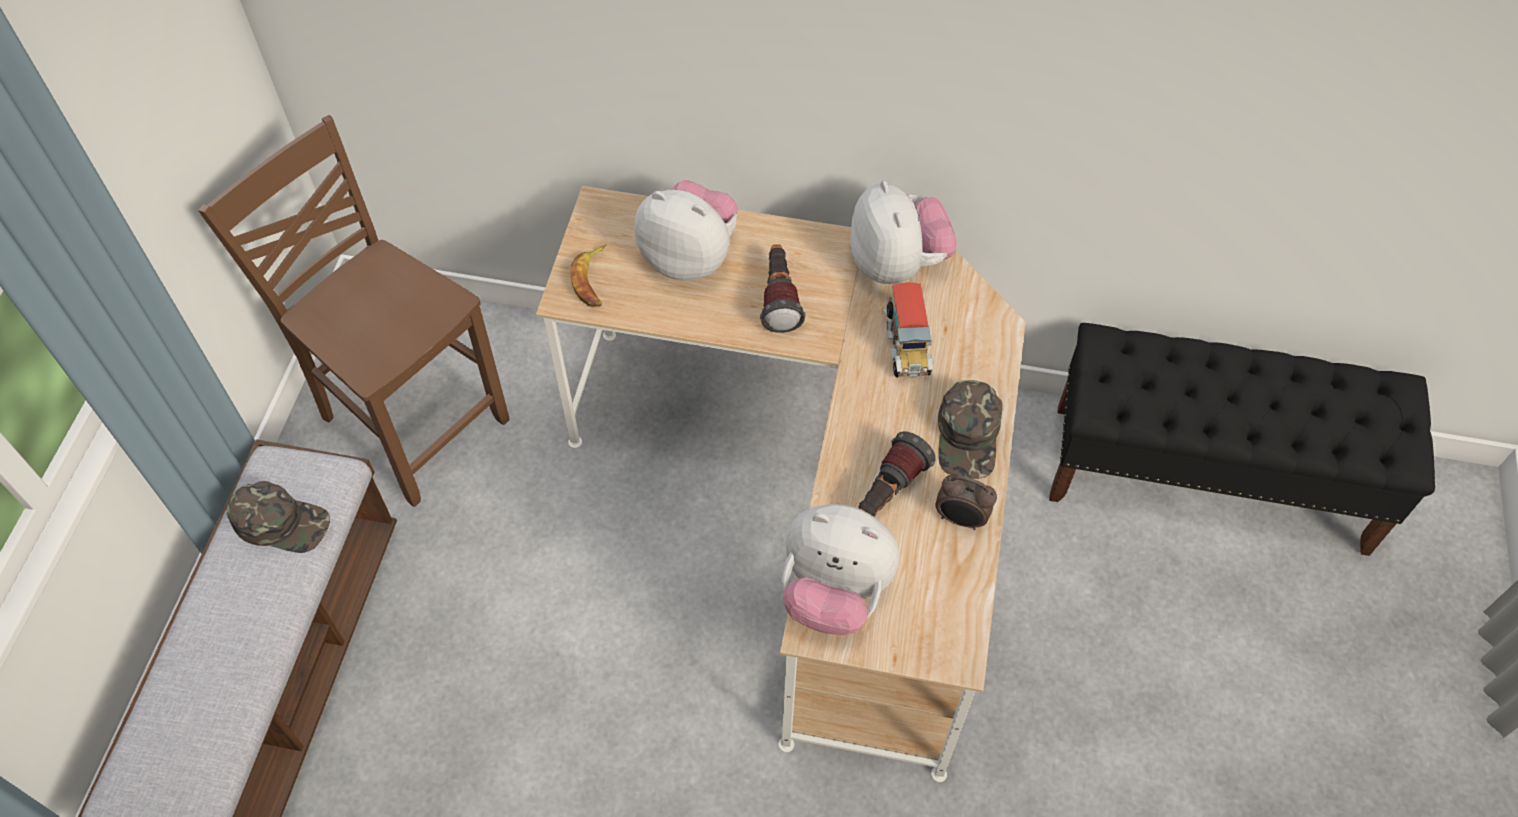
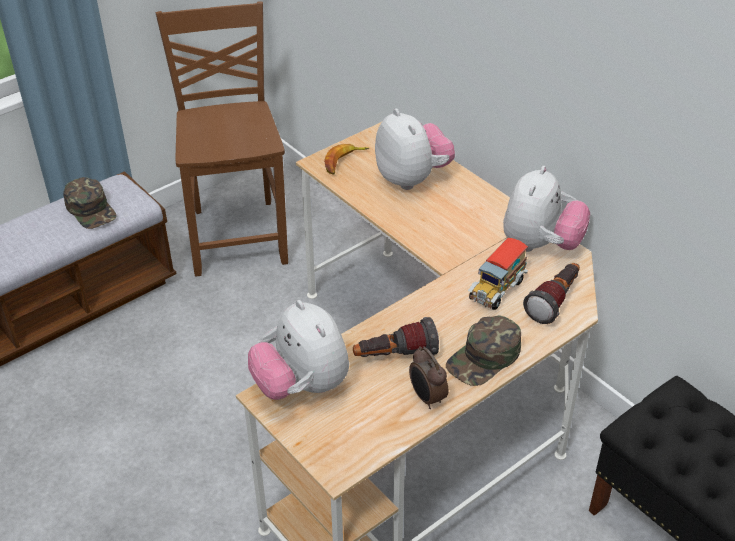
camera: 40 degrees right, 15 degrees down
(779, 298) = (443, 224): flashlight -> flashlight (554, 302)

